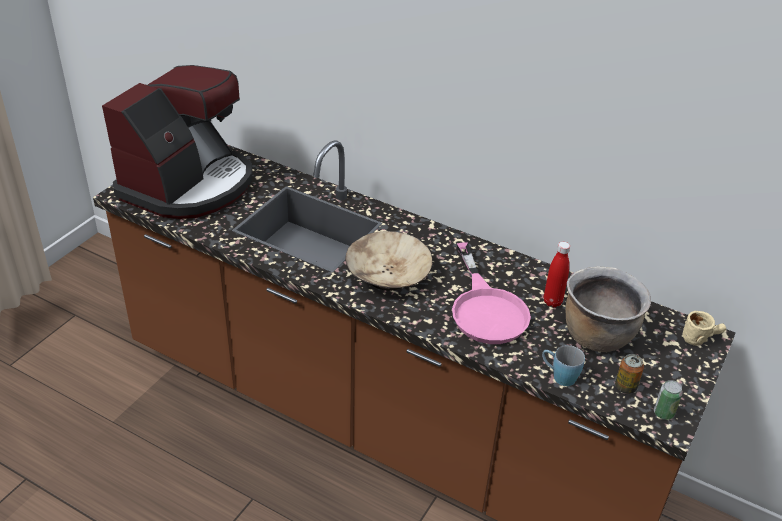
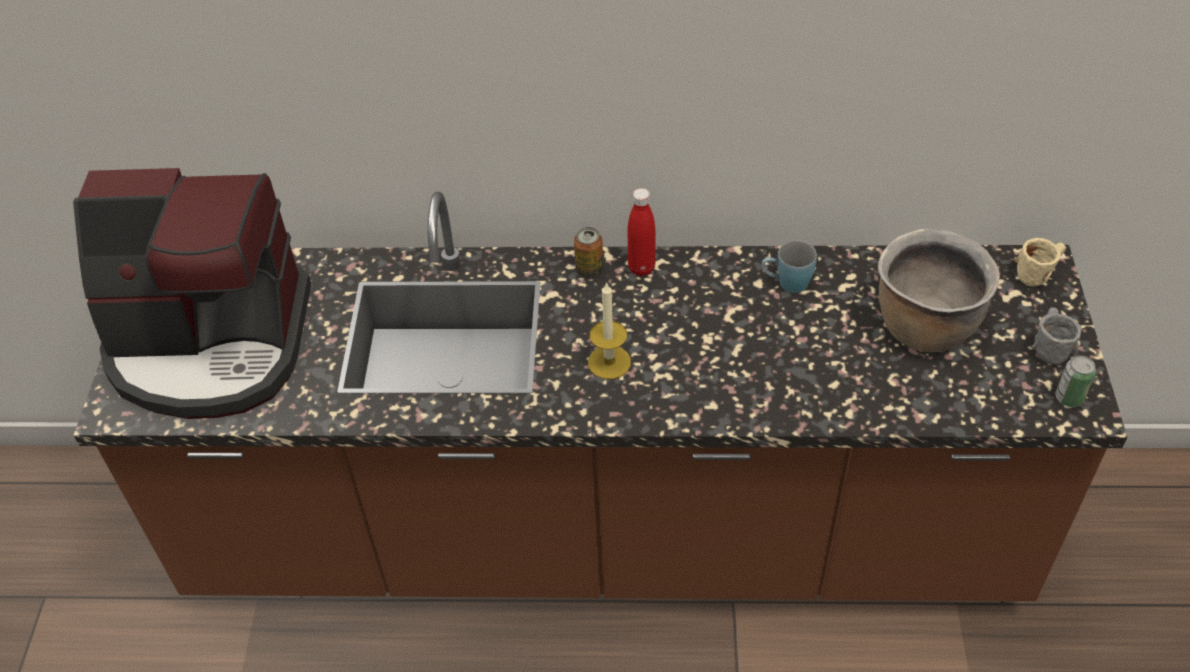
camera: 25 degrees left, 10 degrees up
(189, 185) = (211, 345): coffee machine -> coffee machine turned 90 degrees clockwise
(387, 275) = (609, 362): beige bowl -> candle
(486, 308) = (768, 351): pink frying pan -> none
(552, 302) = (840, 302): red bottle -> red bottle (641, 268)
(559, 376) = (922, 407): blue mug -> blue mug (786, 283)
(625, 387) = (1005, 383): can -> can (589, 269)
(673, 379) = (1047, 344): none -> grey mug

